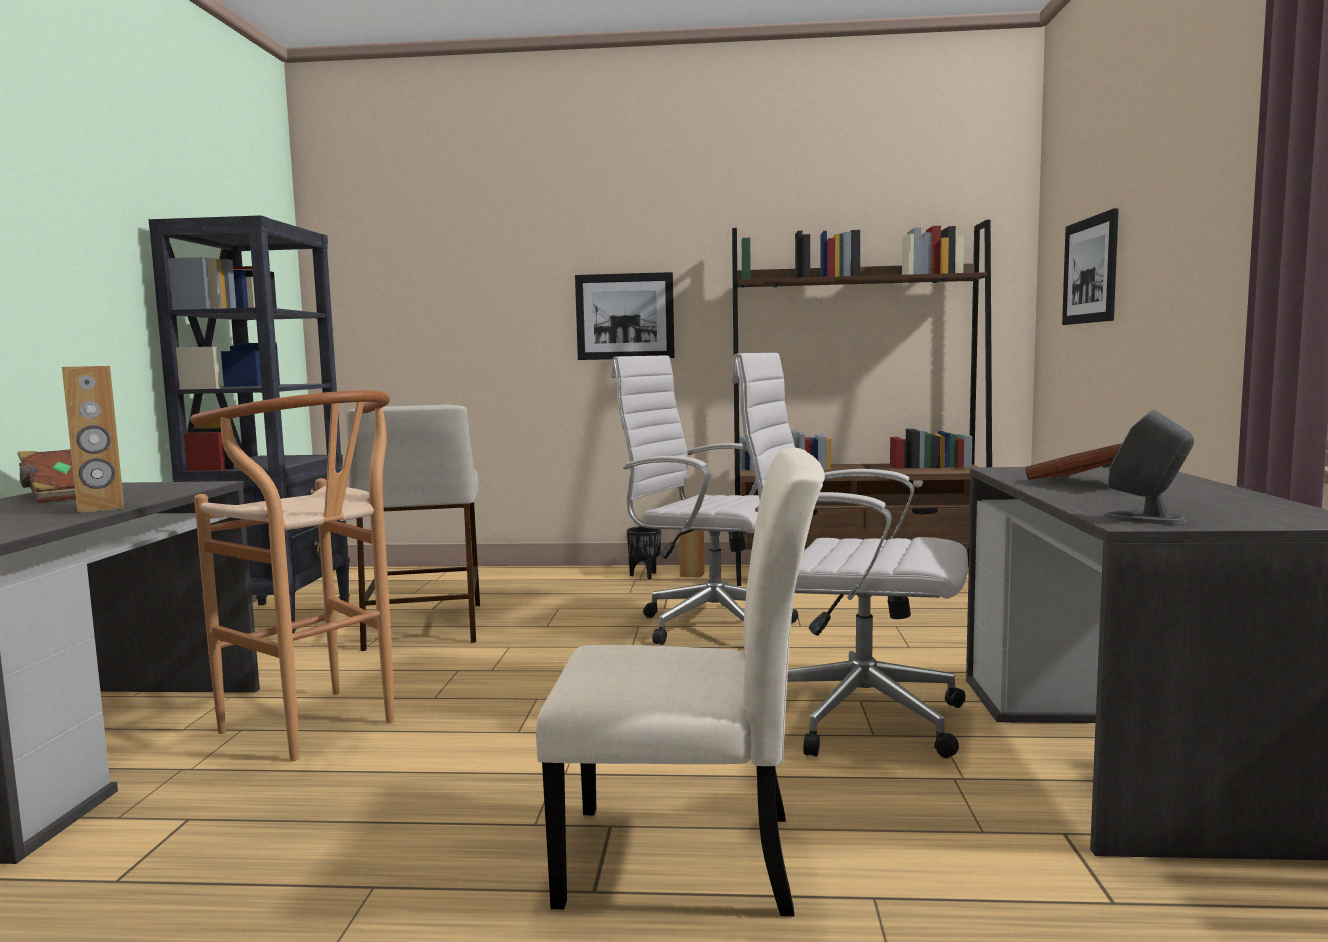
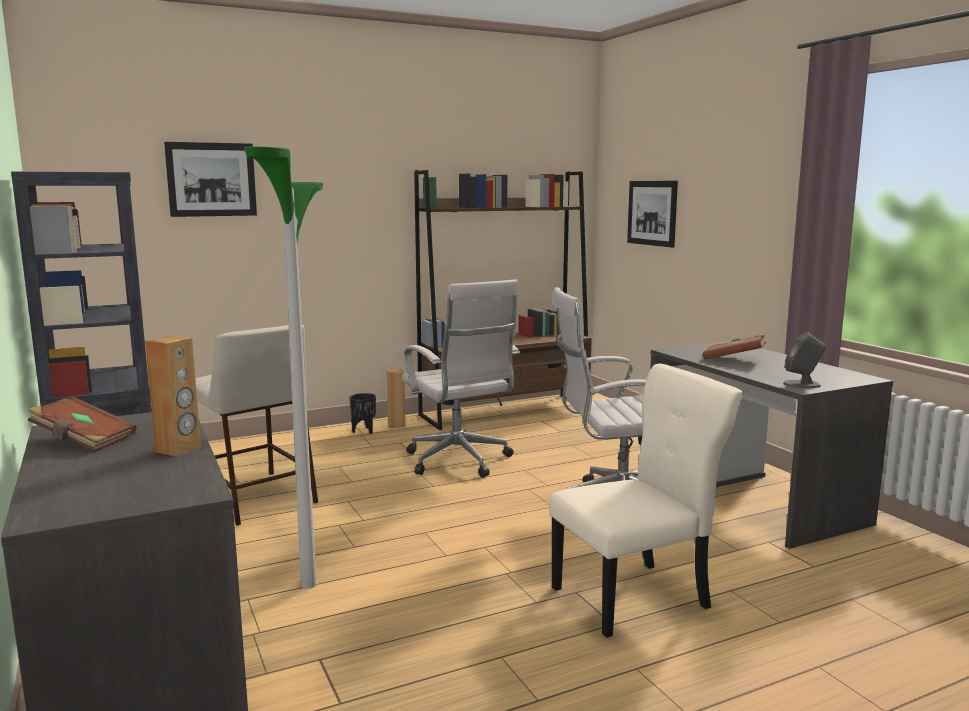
camera: 30 degrees left, 5 degrees up
(320, 729) = (309, 584): brown stool -> floor lamp
(625, 316) = (332, 231): picture -> picture (211, 179)
(707, 625) = (460, 462): white office chair -> white office chair turned 120 degrees counterclockwise

